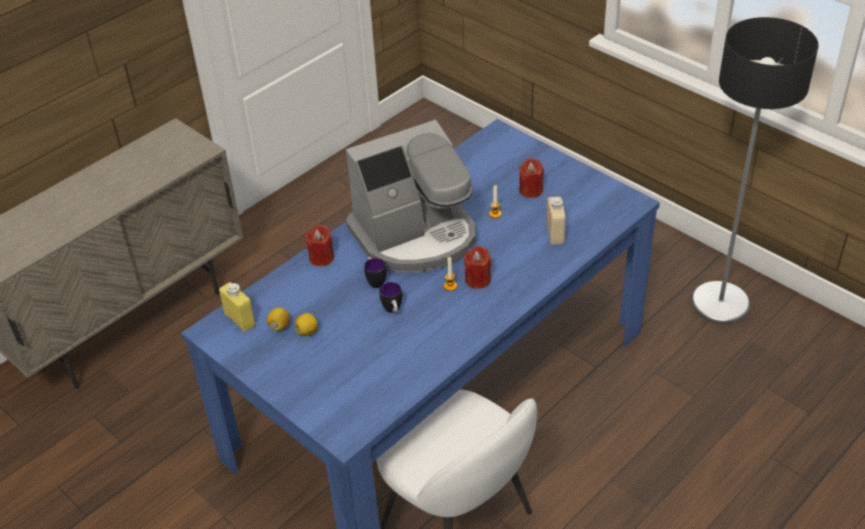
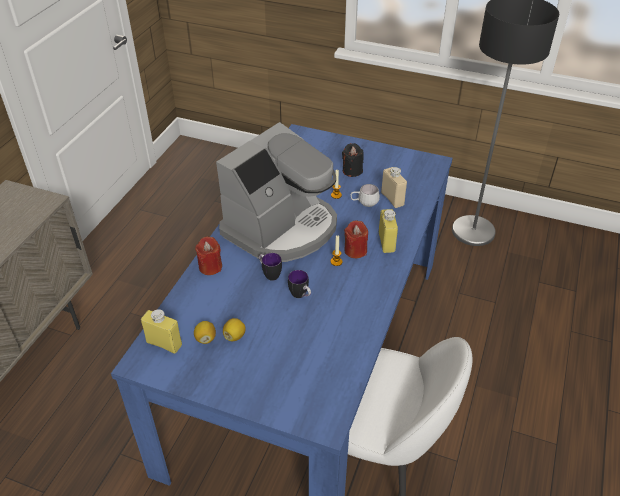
camera: 25 degrees left, 0 degrees up
(516, 280) = (386, 242): none -> yellow bottle
(520, 230) = (364, 203): none -> white mug
(530, 190) = (352, 171): red candle -> black candle

